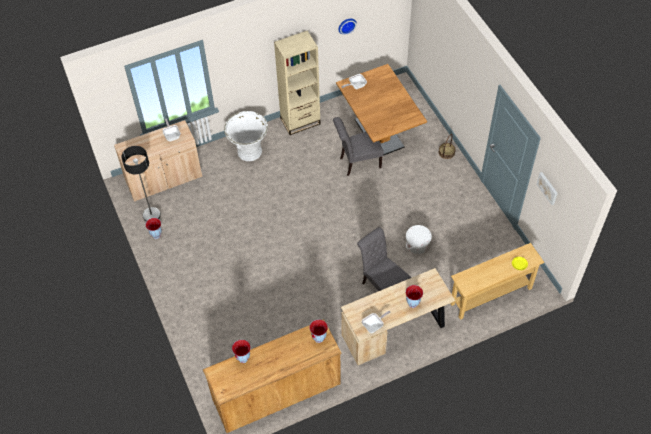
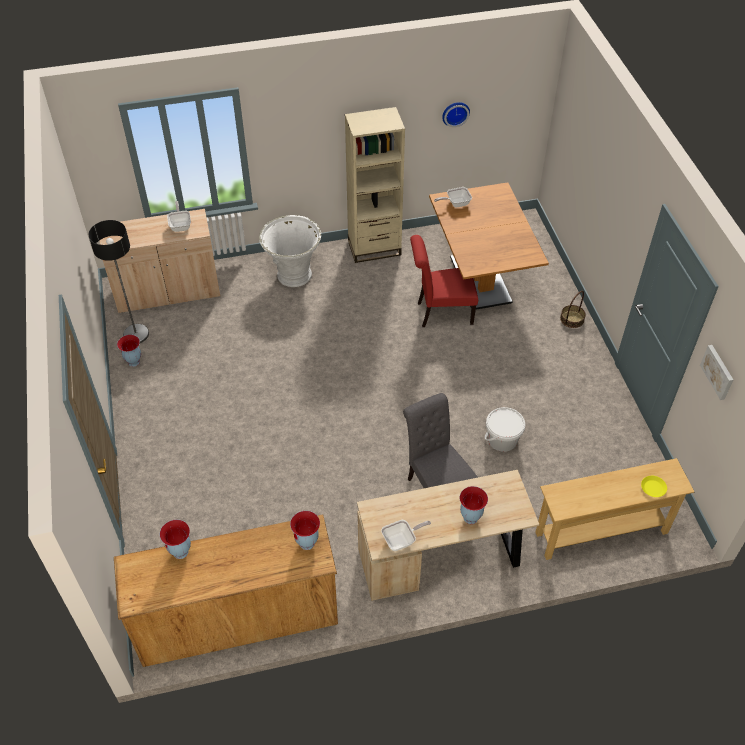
camera: 10 degrees right, 5 degrees down
(357, 163) = (441, 313): grey chair -> red chair

